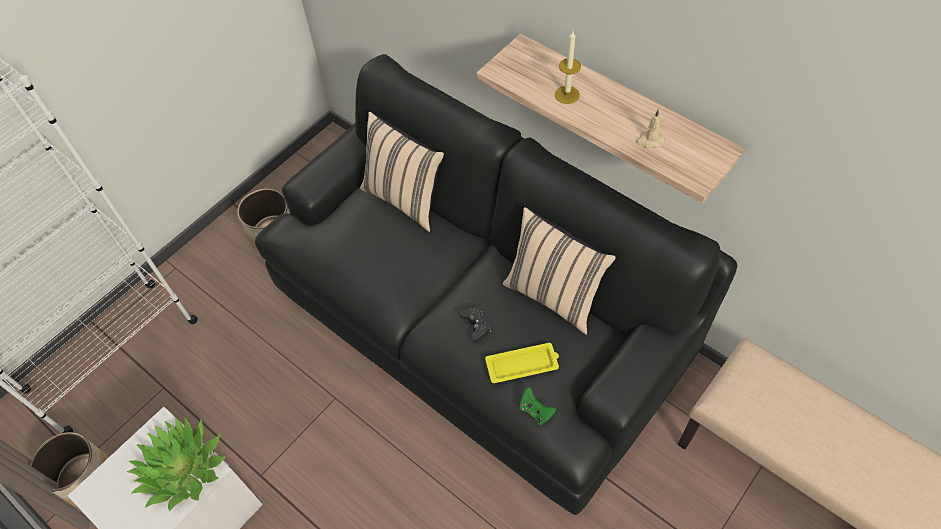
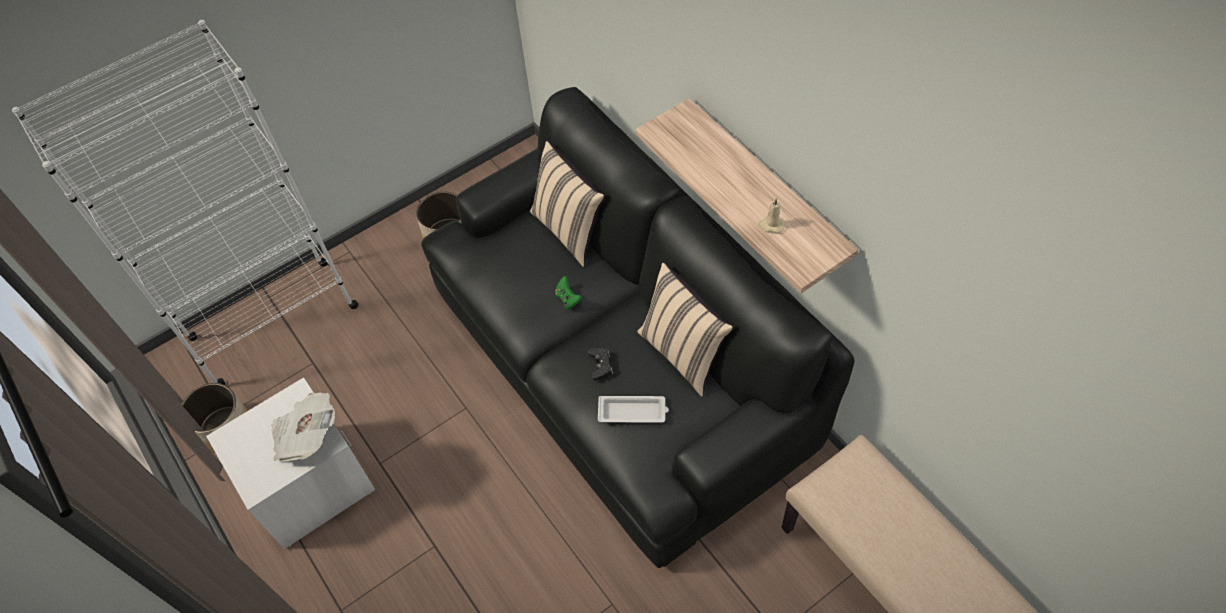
camera: 15 degrees right, 0 degrees up
(183, 469) = (307, 436): potted plant -> newspaper
(523, 365) = (633, 412): yellow tray -> white tray
(535, 411) = (632, 457): green game controller -> green game controller (568, 299)
(567, 95) = (711, 166): candle -> none

